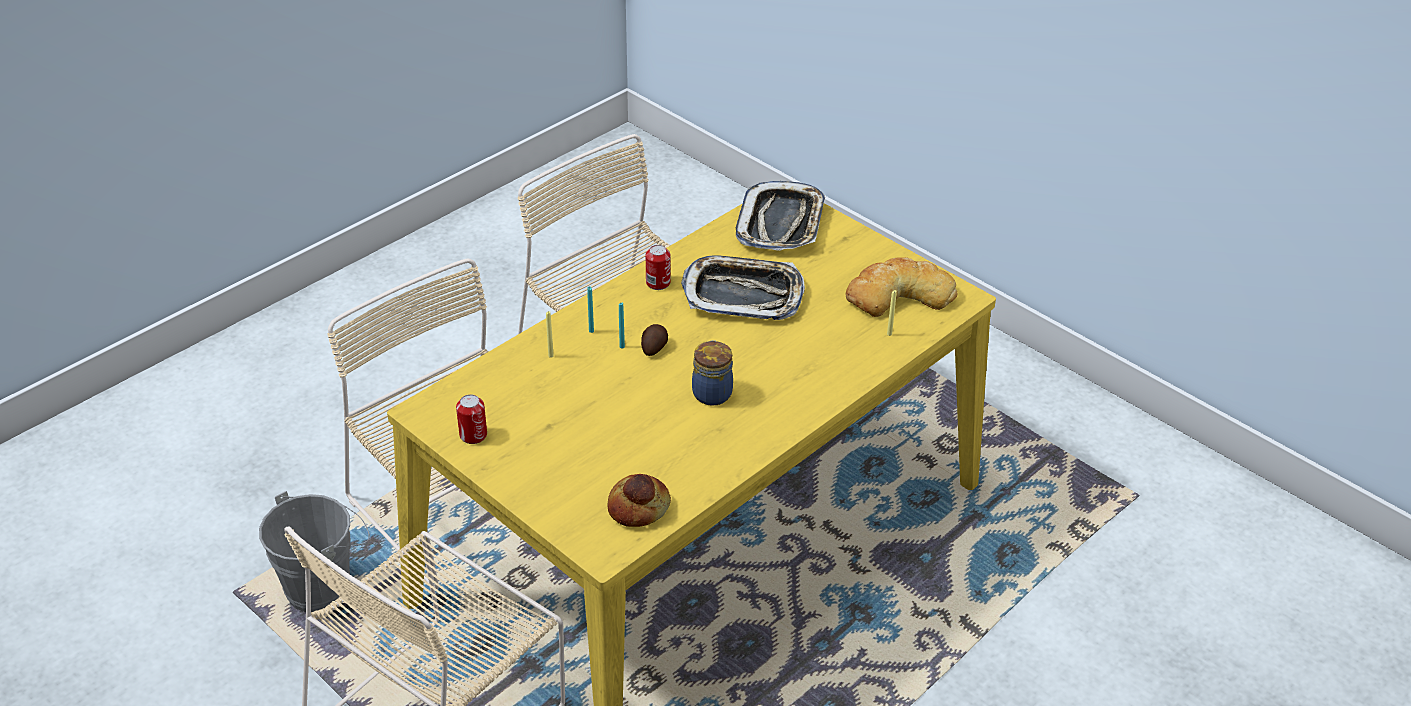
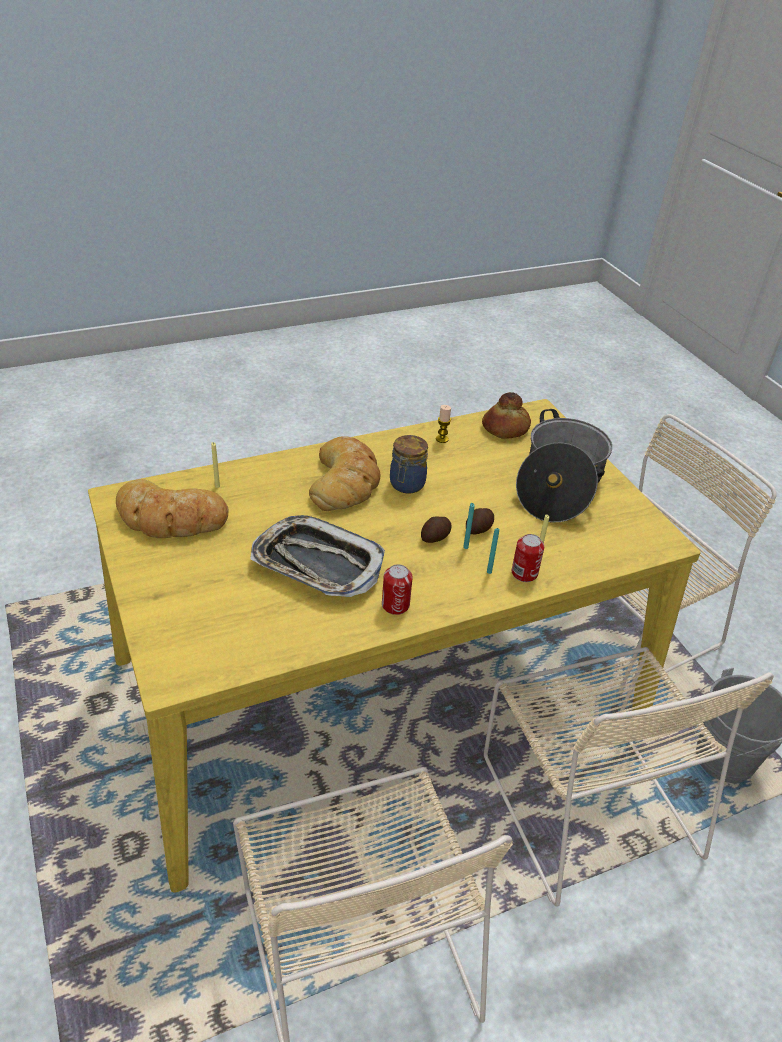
camera: 160 degrees left, 0 degrees up
(473, 435) = (622, 509): can -> can (524, 573)
(550, 444) = (558, 485): none -> cooking pot
(616, 368) = (479, 529): none -> potato
(706, 464) = (442, 439): none -> candle
(775, 378) = (346, 480): none -> bread
(781, 224) = (207, 639): tray -> none

